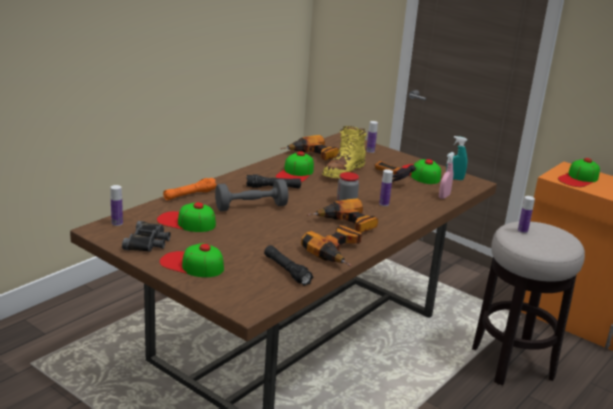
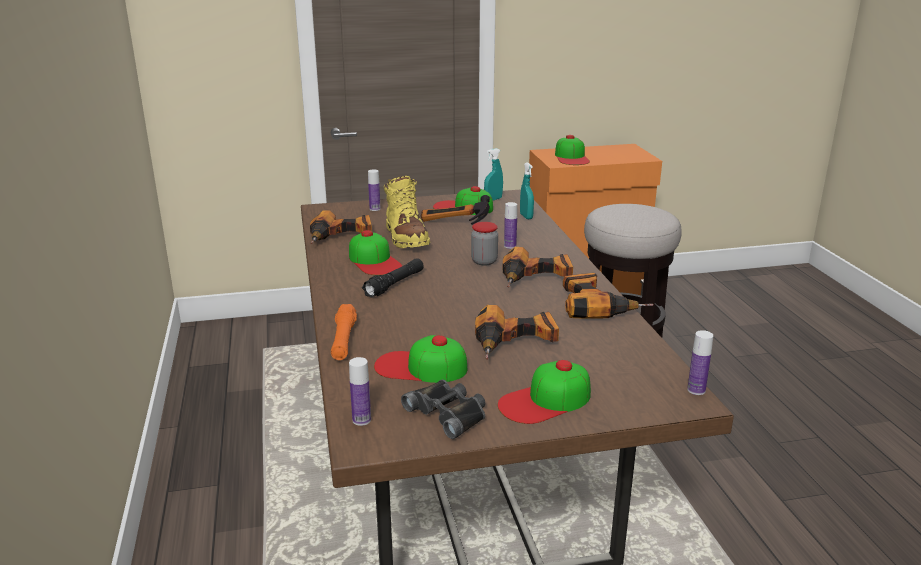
camera: 50 degrees left, 0 degrees up
(186, 222) = (420, 367): cap -> cap turned 45 degrees clockwise
(248, 240) = (516, 344): none -> power drill
(251, 207) = (429, 313): grey dumbbell -> none
(287, 271) = (615, 346): black flashlight -> none
(444, 196) = (526, 217): pink spray bottle -> turquoise spray bottle
(522, 231) = (617, 216): bottle -> bottle (696, 390)

